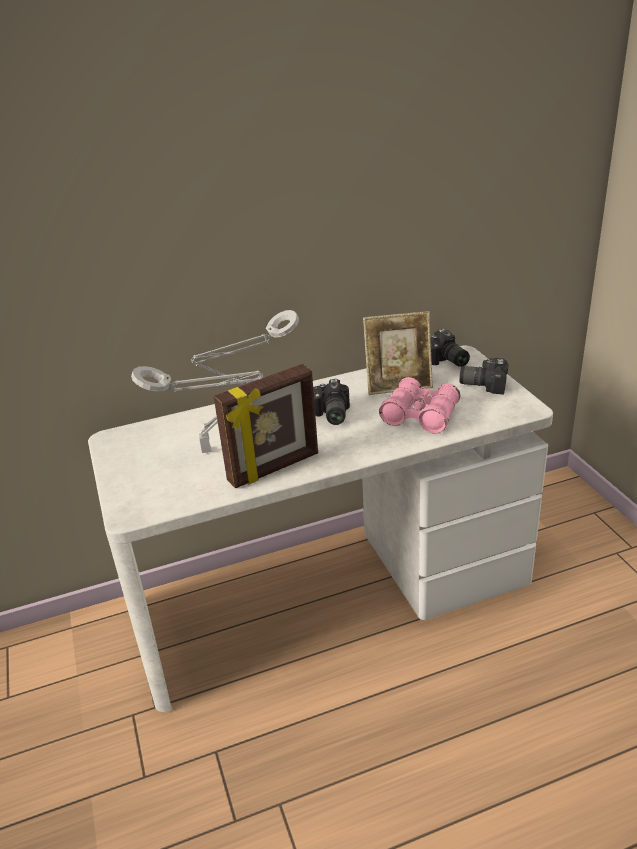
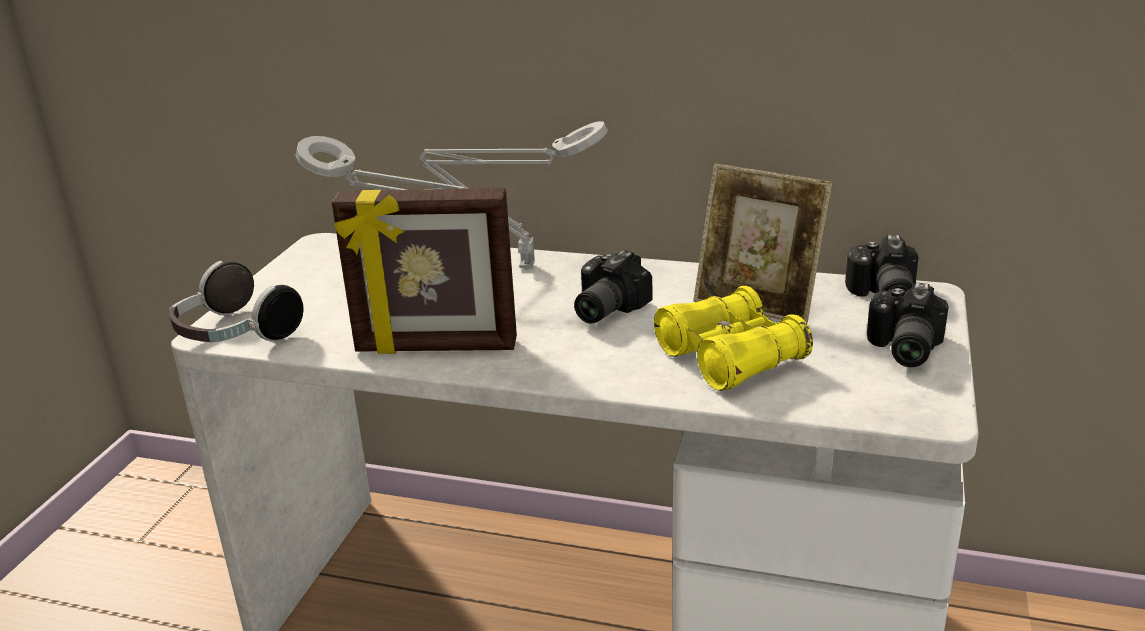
camera: 35 degrees right, 5 degrees down
(145, 510) = (234, 336): none -> headphones
(420, 416) = (730, 357): pink binoculars -> yellow binoculars
(483, 384) = (901, 349): camera -> camera turned 120 degrees counterclockwise

